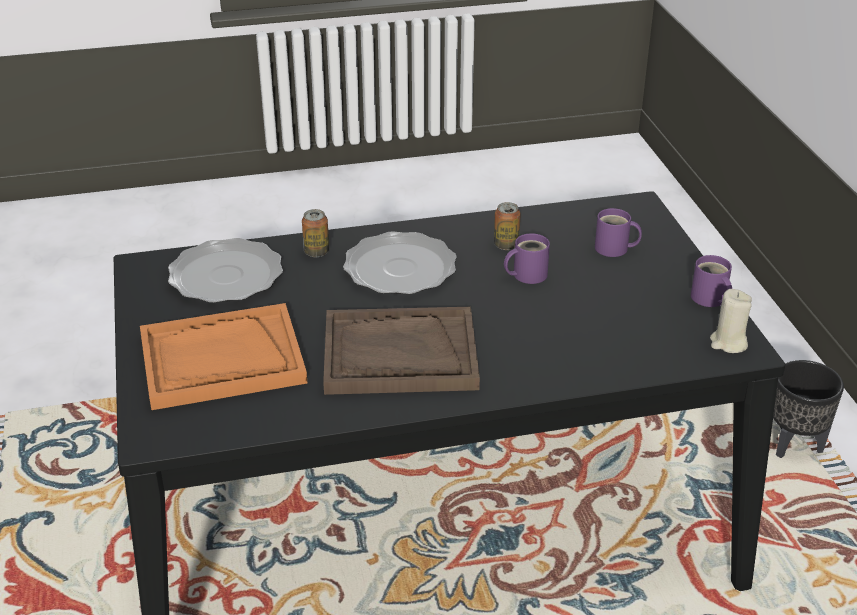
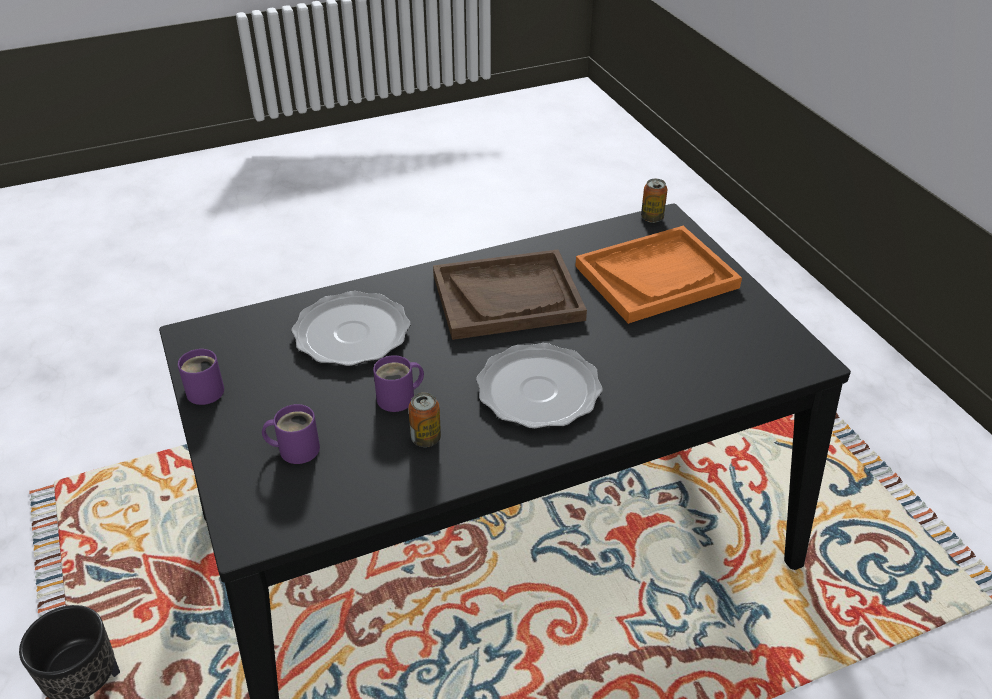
camera: 170 degrees right, 5 degrees up
(227, 275) = (713, 359): plate -> plate (351, 333)
(316, 252) = (639, 401): can -> can (652, 218)
(728, 343) = (204, 341): beige candle -> none

